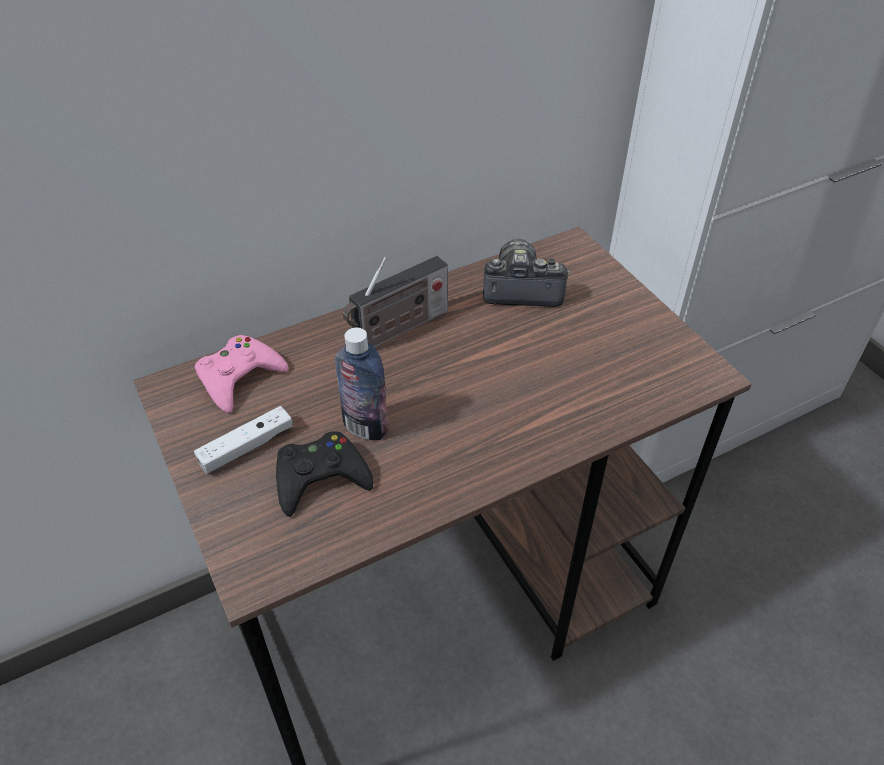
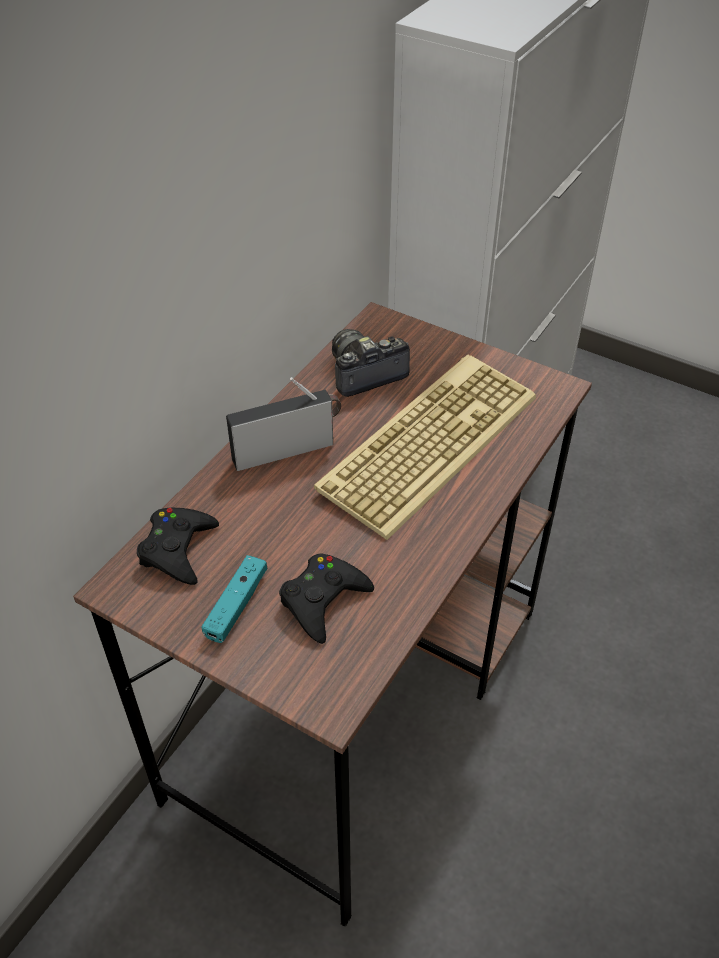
camera: 30 degrees left, 0 degrees up
(239, 378) = (178, 550): pink game controller -> black game controller
(247, 447) = (236, 605): white game controller -> turquoise game controller
(365, 427) = (326, 542): bottle -> none
(398, 330) = (287, 449): radio -> radio turned 135 degrees counterclockwise
(533, 373) = (428, 440): none -> keyboard

